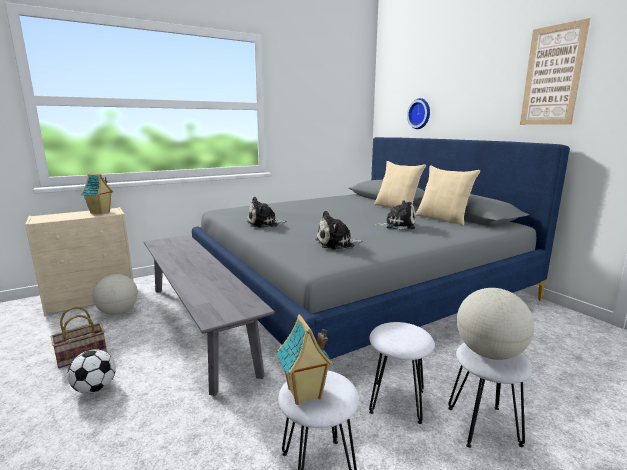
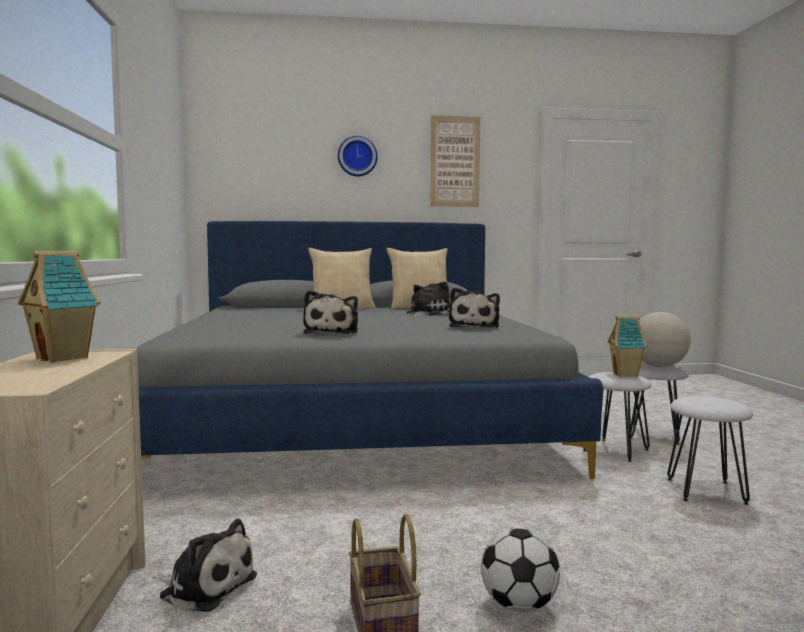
camera: 65 degrees left, 10 degrees down
(118, 312) = (205, 586): globe -> plush toy
(199, 325) = (368, 514): grey bench -> none
(304, 394) = (720, 404): toy house -> toy house (626, 374)
(420, 114) = (288, 190): wall clock -> wall clock (357, 156)

